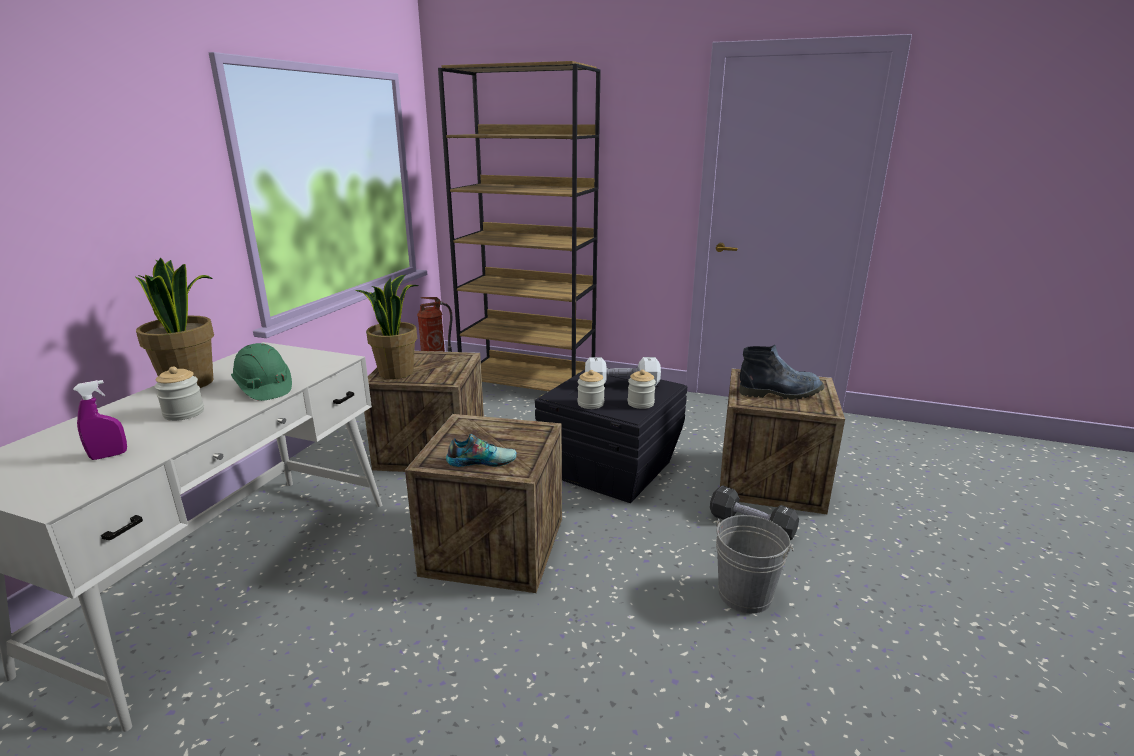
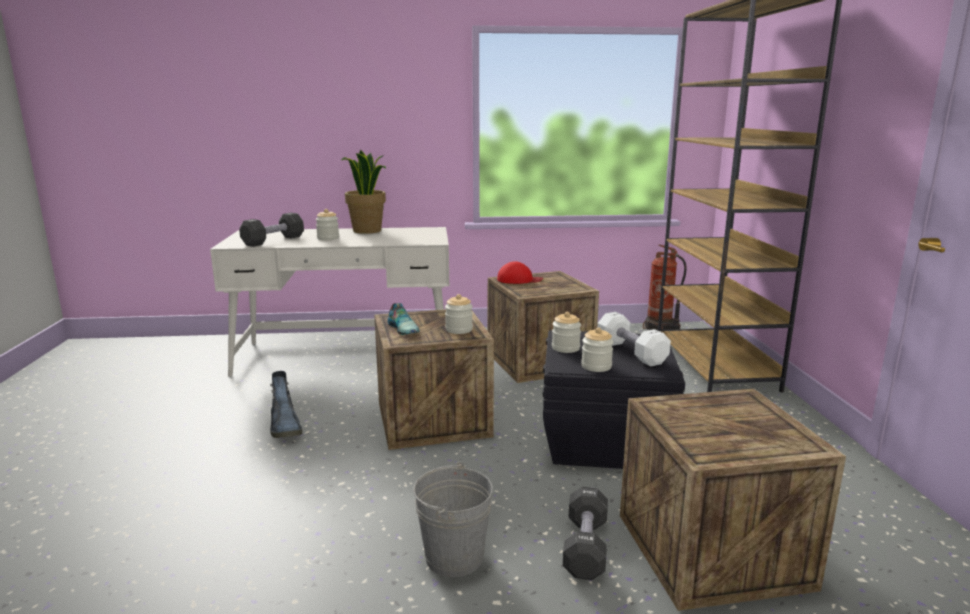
camera: 65 degrees right, 5 degrees down
(109, 455) = (273, 241): purple spray bottle -> black dumbbell
(264, 388) = (373, 241): green hard hat -> none
(396, 372) = (519, 280): potted plant -> red cap
(518, 433) = (459, 330): none -> jar
(781, 393) = (718, 423): boot -> boot (286, 427)

